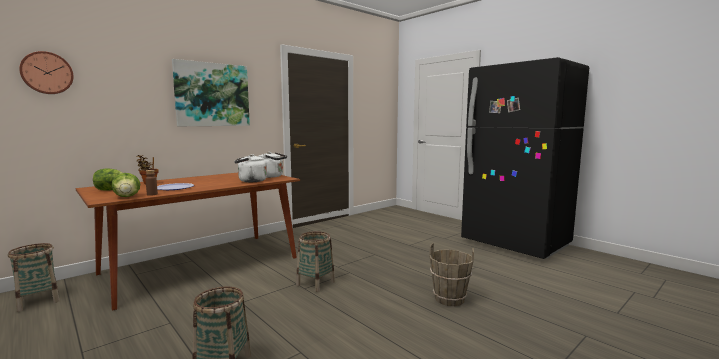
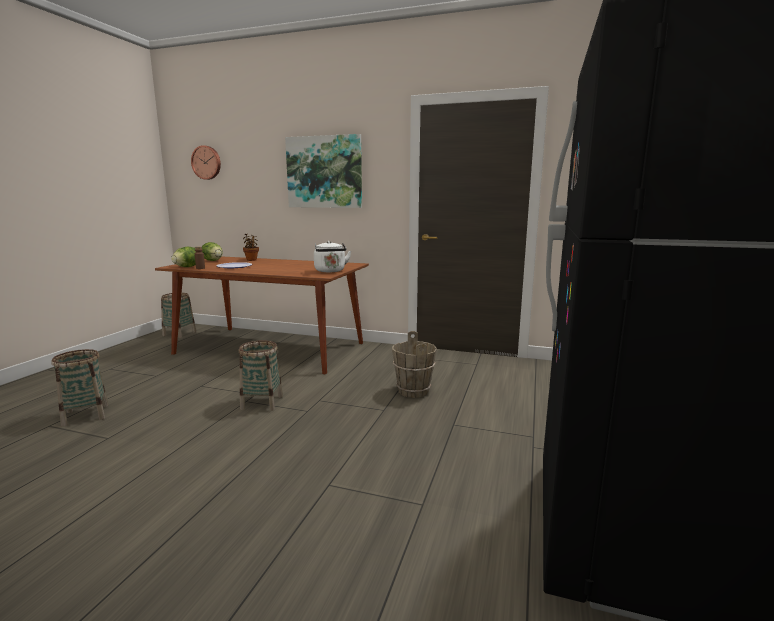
camera: 60 degrees right, 5 degrees up
(250, 181) = (291, 272): white kettle -> none
(449, 299) = (264, 500): brown bucket -> brown bucket (413, 391)

